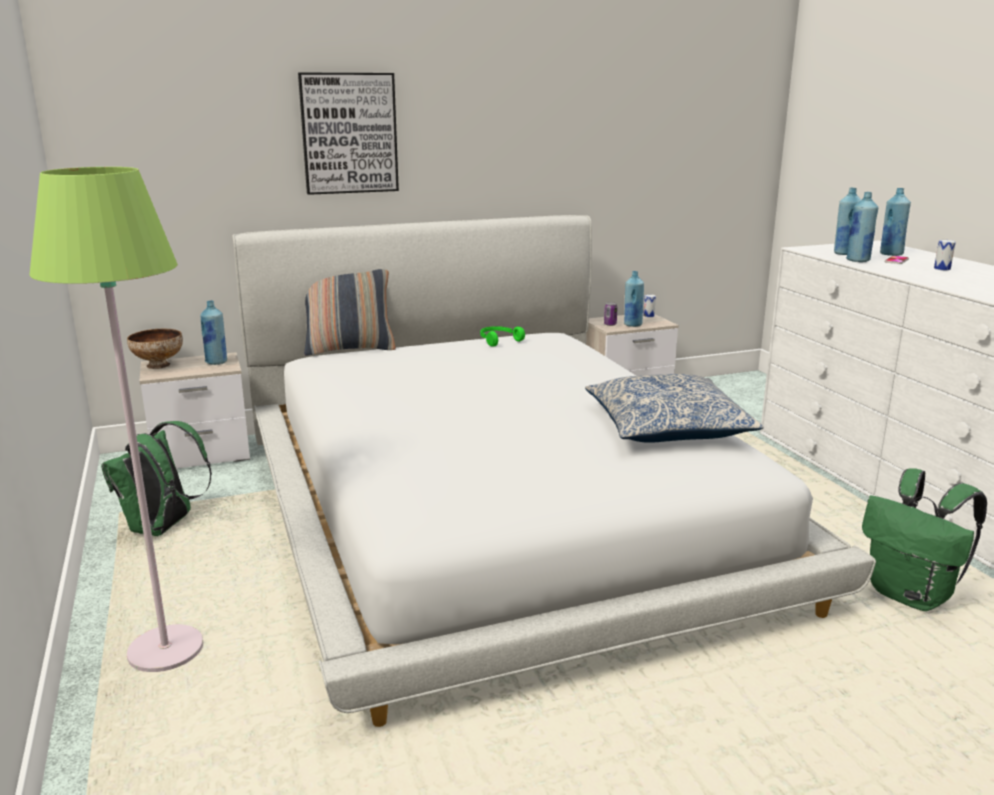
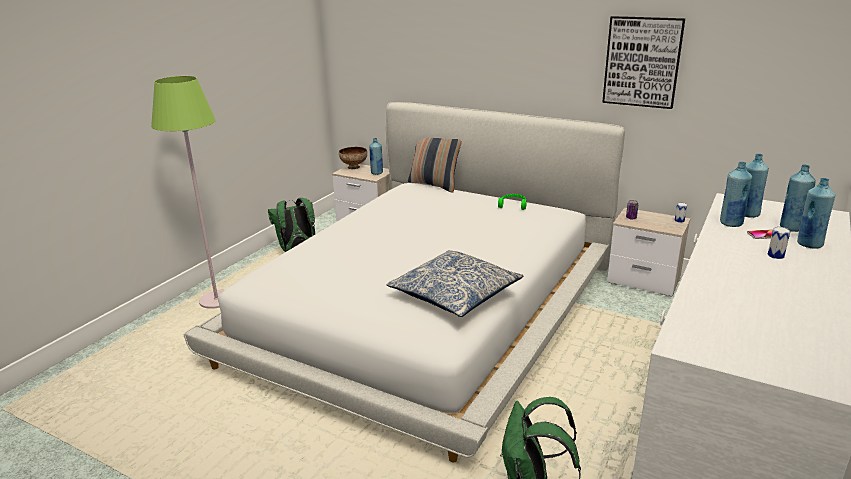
camera: 50 degrees right, 5 degrees up
(349, 133) = (466, 47): picture -> picture (642, 62)
(632, 324) = (647, 223): blue bottle -> blue bottle (809, 244)

